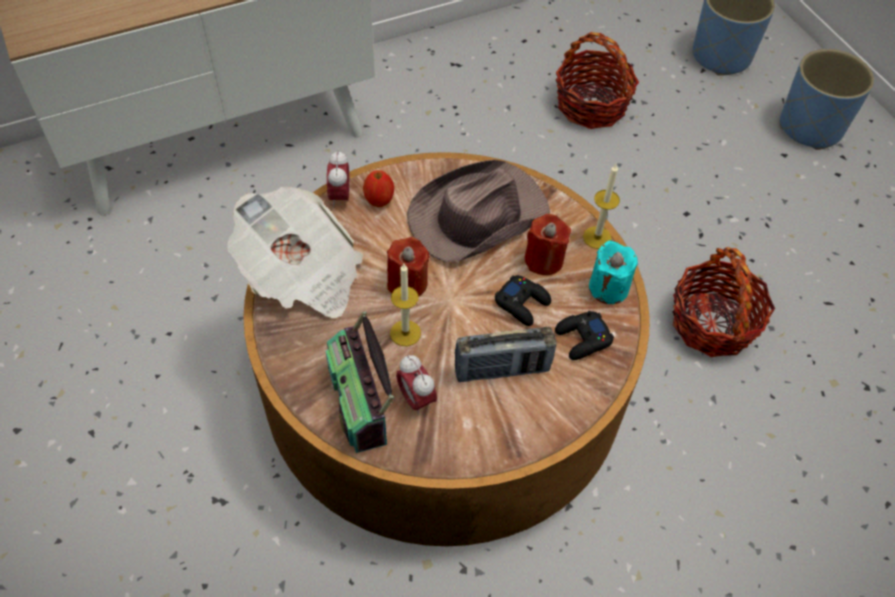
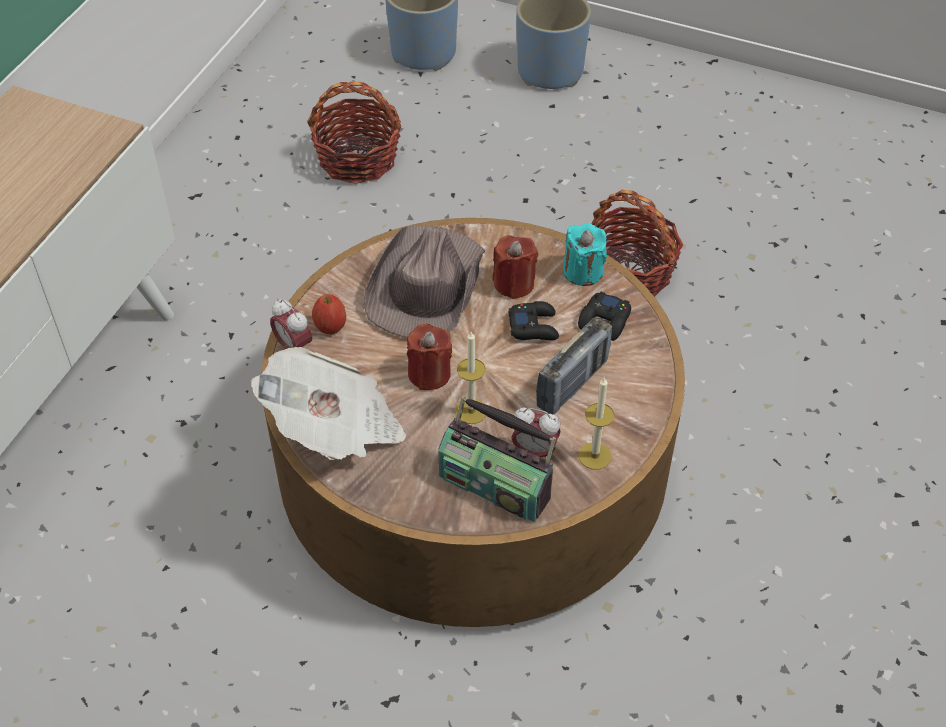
camera: 40 degrees left, 5 degrees down
(597, 237) = (534, 240): candle -> candle (594, 456)

